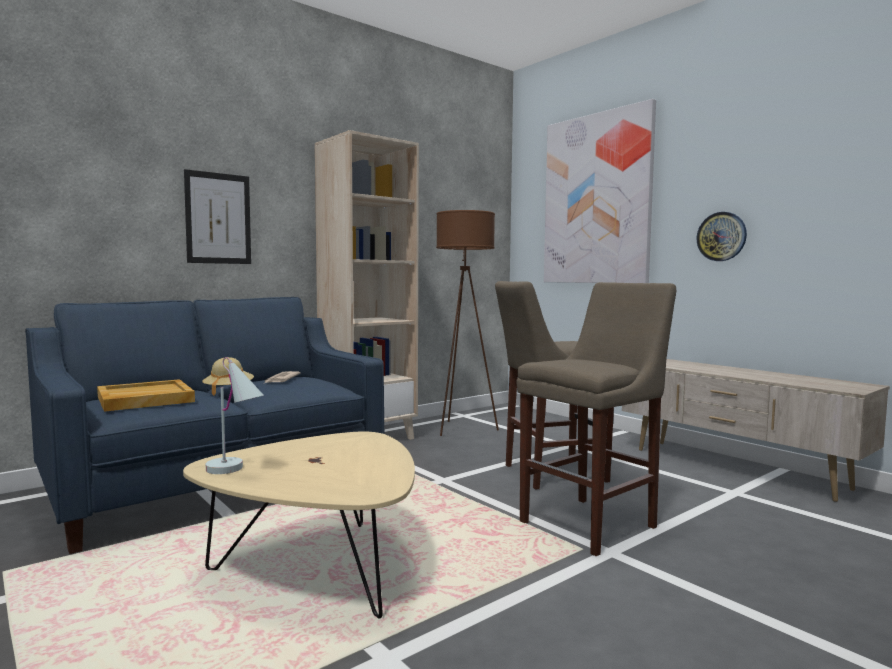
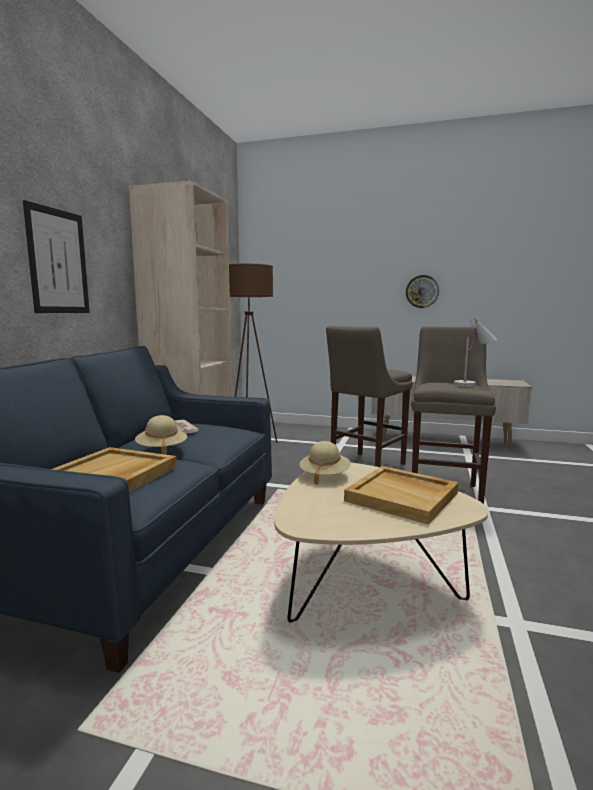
camera: 35 degrees left, 5 degrees up
(236, 471) = (336, 521): white table lamp -> white table lamp (473, 385)
(330, 440) = (324, 476): none -> beige hat
(342, 470) = (403, 497): none -> beige tray
(596, 199) = (323, 259): picture -> none

